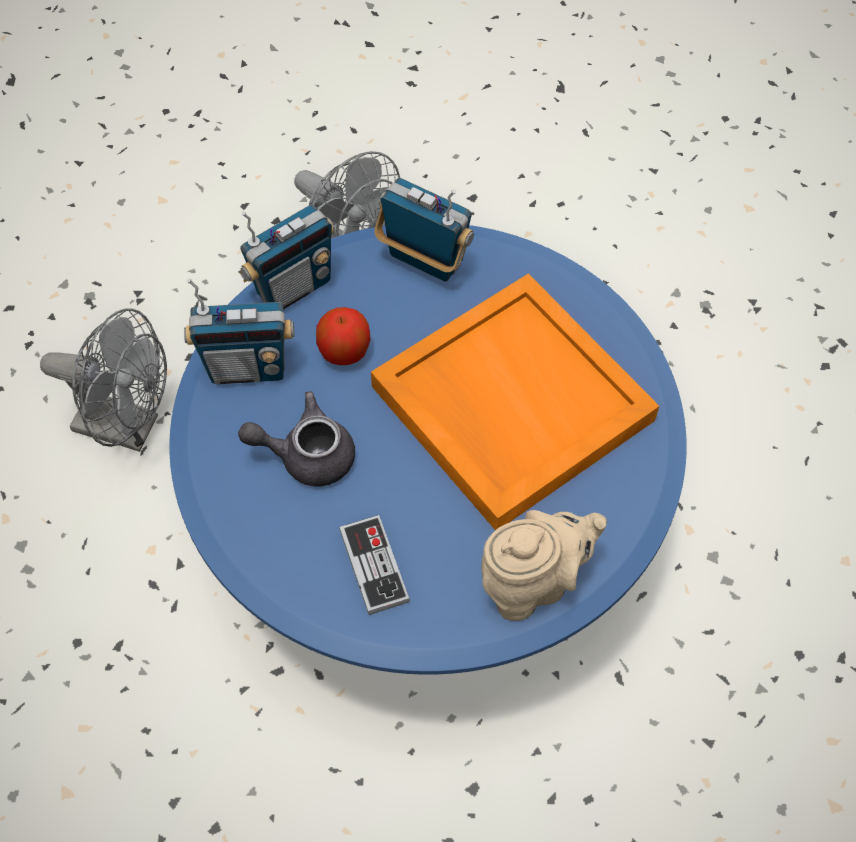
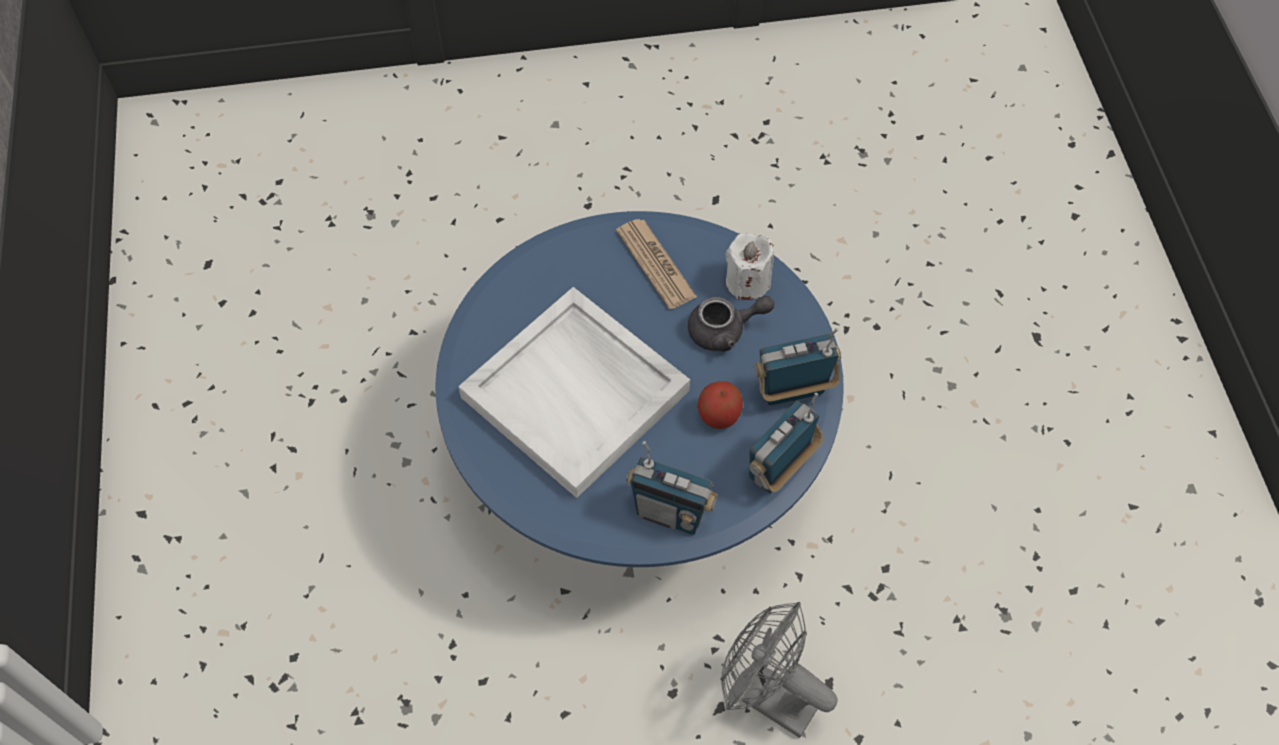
camera: 170 degrees right, 0 degrees up
(128, 427) = (911, 493): grey fan -> none
(256, 518) = (747, 282): none -> white candle
(374, 565) = (656, 264): game controller -> newspaper
(509, 403) = (577, 394): orange tray -> white tray
(533, 583) = (543, 269): beige teapot -> none

